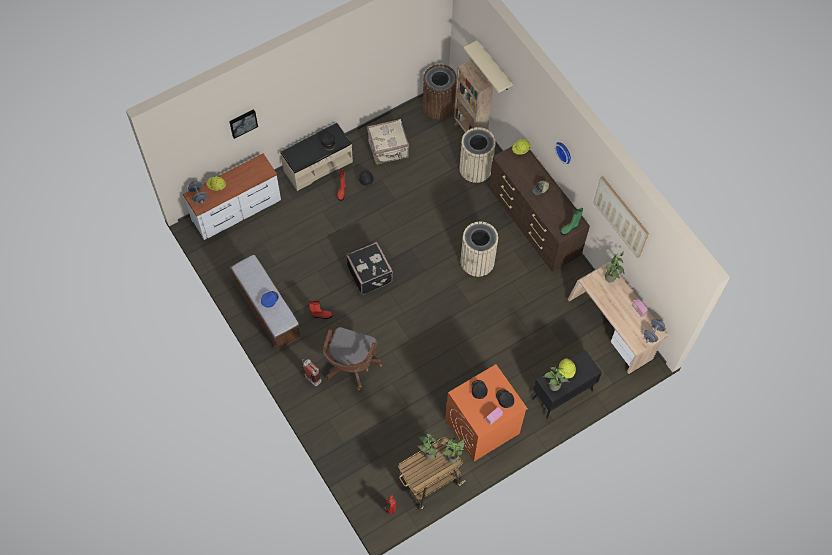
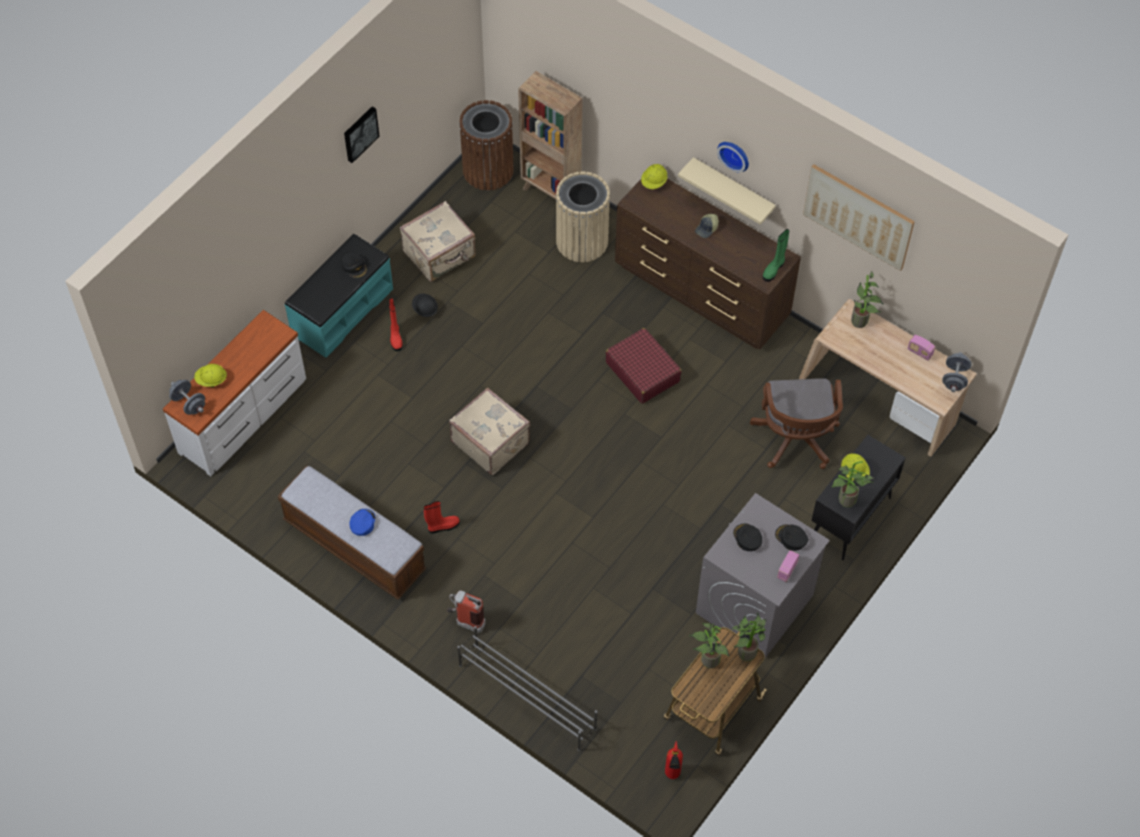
camera: 20 degrees left, 5 degrees down
(243, 122) = (230, 263): picture -> picture (360, 133)
(317, 165) = (341, 311): beige bench -> turquoise bench
(327, 433) = (527, 696): none -> grey shoe rack
(351, 367) = (521, 586): brown office chair -> brown office chair (795, 440)
(370, 274) = (491, 441): black suitcase -> beige suitcase
(477, 261) = (642, 371): beige trash can -> red suitcase
(482, 427) = (754, 605): orange washing machine -> grey washing machine
(494, 67) = (578, 69): beige shelf -> beige shelf (733, 189)

